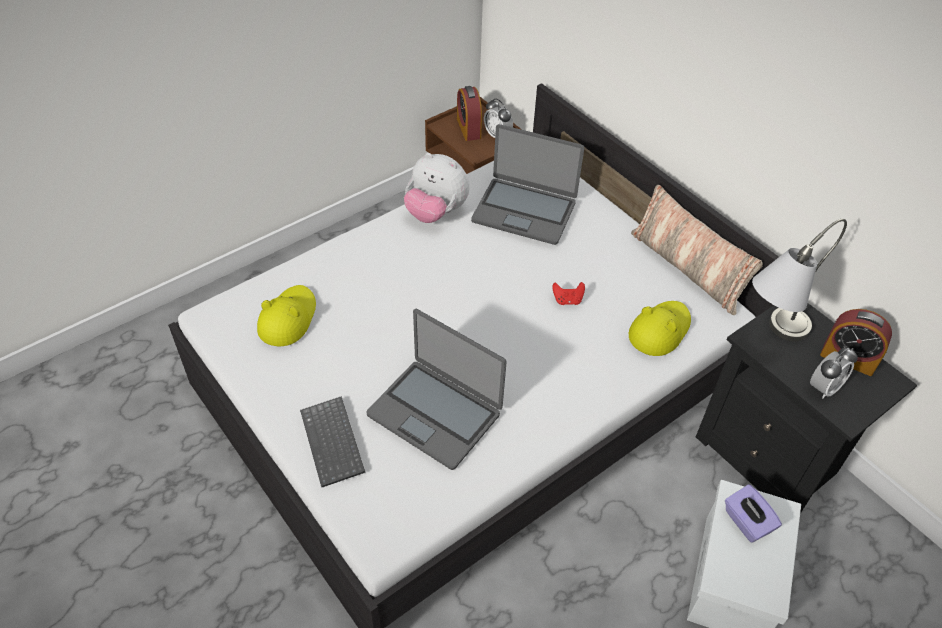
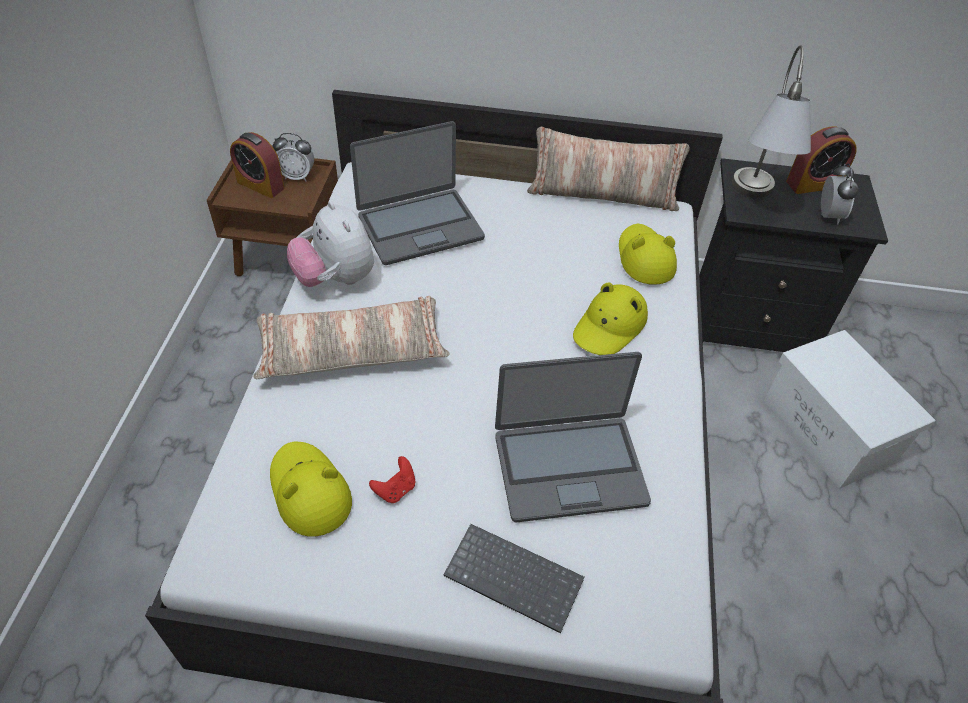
camera: 45 degrees left, 0 degrees up
(396, 260) = (352, 350): none -> pillow
(436, 212) = (335, 278): plush toy -> plush toy turned 75 degrees clockwise
(567, 300) = (549, 281): red game controller -> red game controller (395, 489)
(571, 355) = (609, 326): none -> yellow hat
(746, 522) = (835, 371): purple tissue box -> none

